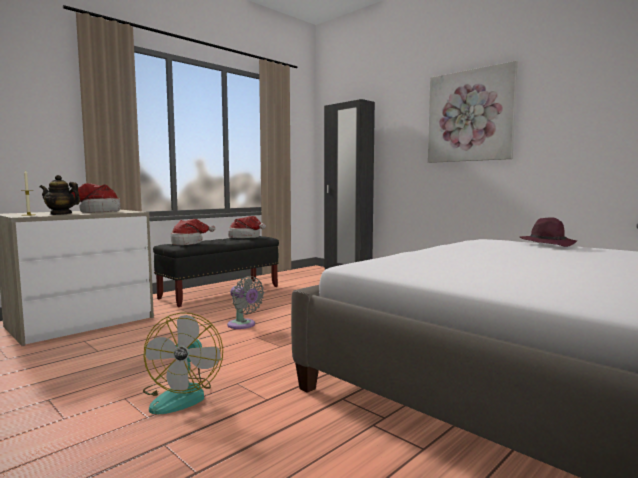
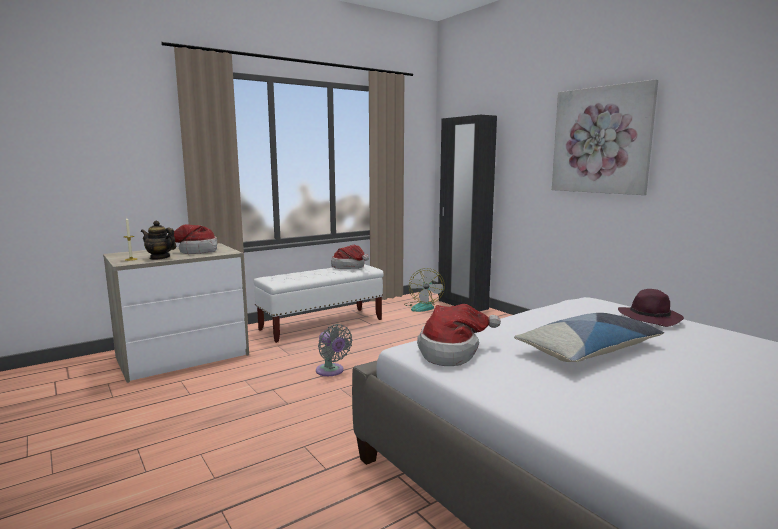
camera: 10 degrees right, 5 degrees up
(182, 395) = (251, 455): fan -> fan (423, 307)
(188, 243) = (288, 276): hat -> hat (452, 352)
(221, 292) = (322, 325): black bench -> white bench
(516, 260) = (589, 350): none -> pillow

